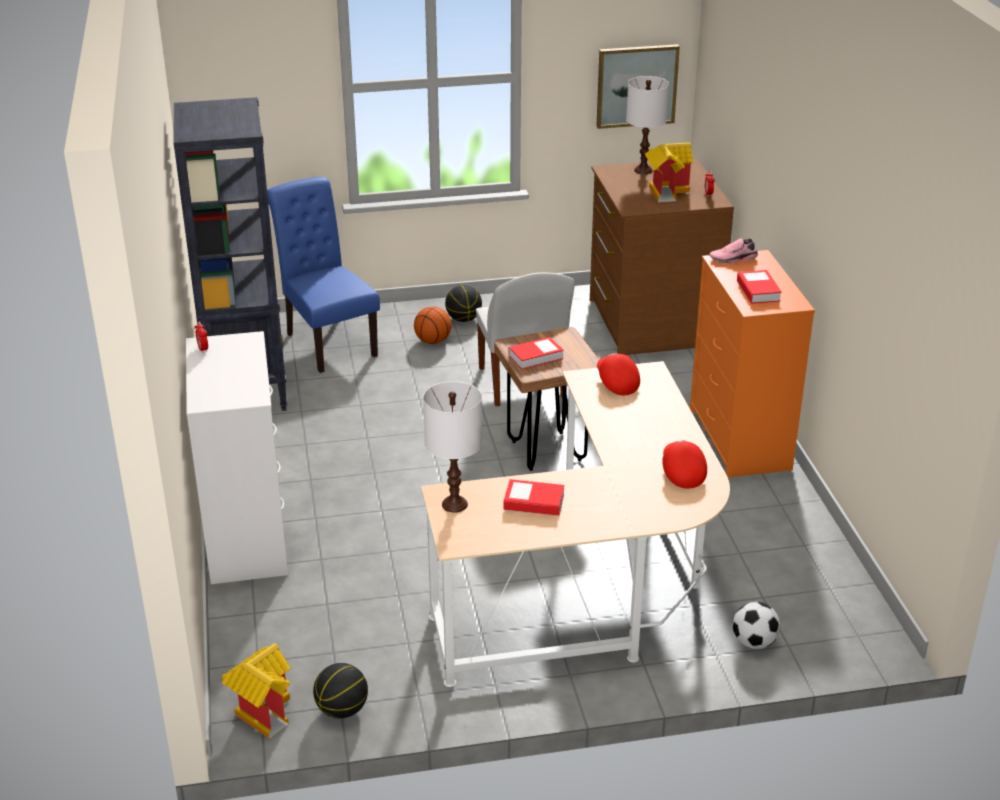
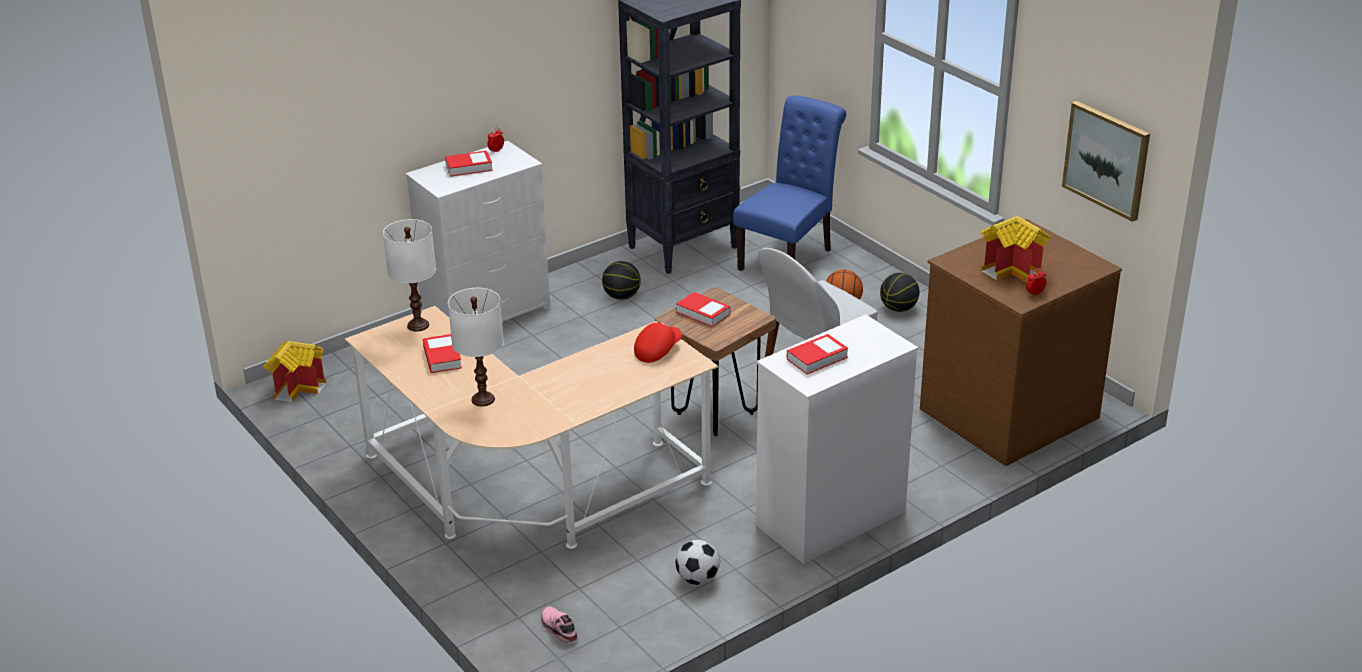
camera: 65 degrees right, 0 degrees up
(222, 372) = (469, 167): none -> book
(341, 710) = (317, 418): basketball -> basketball (621, 296)
(643, 170) = (1049, 247): white table lamp -> white table lamp (482, 399)
(681, 472) = (533, 415): red cap -> none
(733, 259) = (874, 332): pink shoe -> pink shoe (558, 629)
(740, 440) = (830, 519): orange dresser -> white dresser
(754, 643) = (509, 597): football -> football (698, 579)

